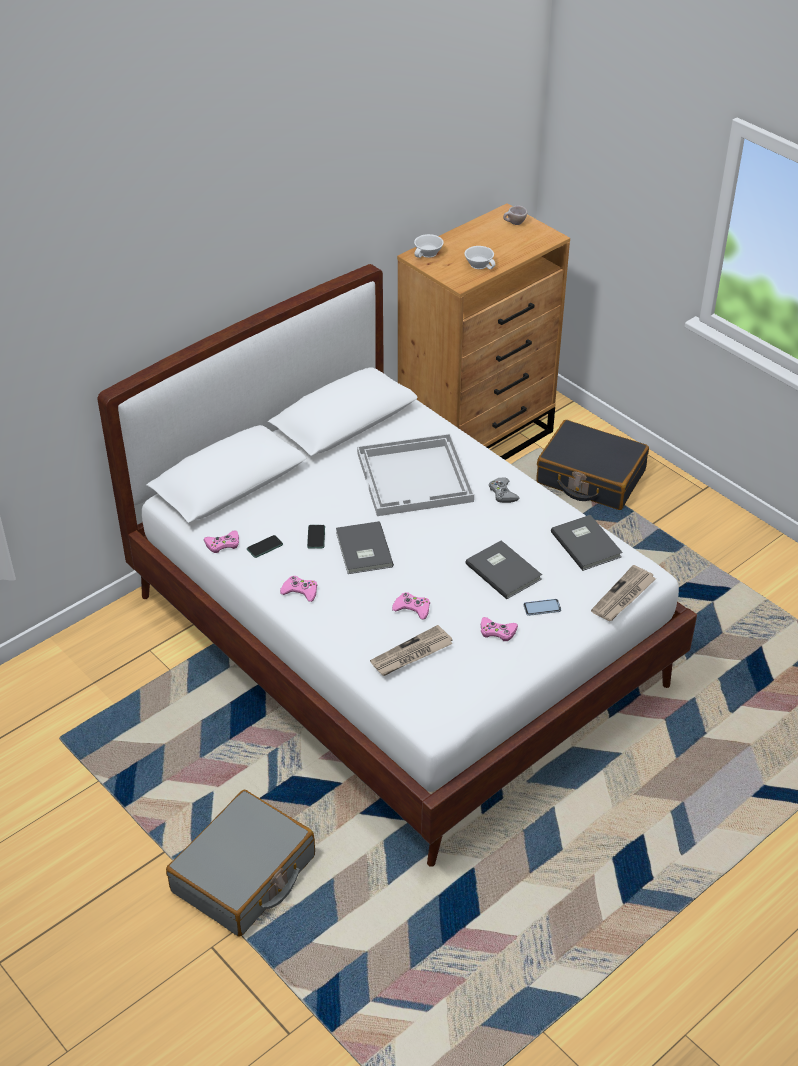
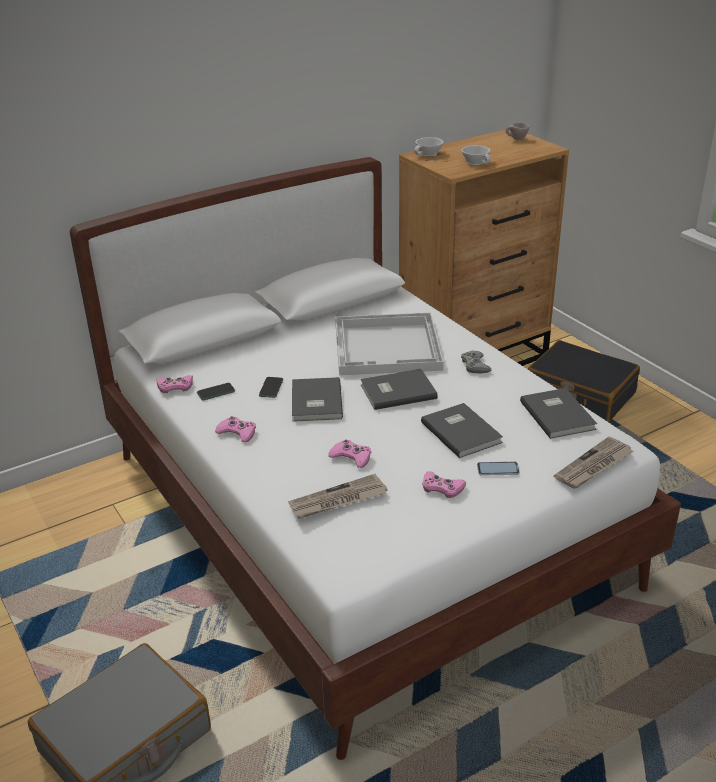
camera: 10 degrees right, 10 degrees down
(435, 530) = (396, 391): none -> grey book

